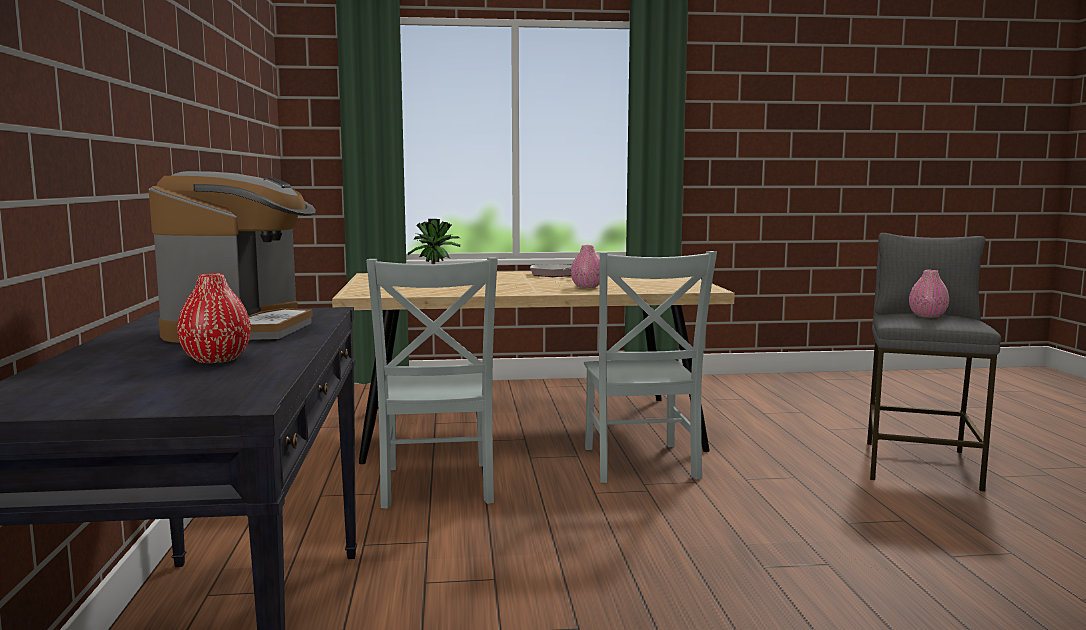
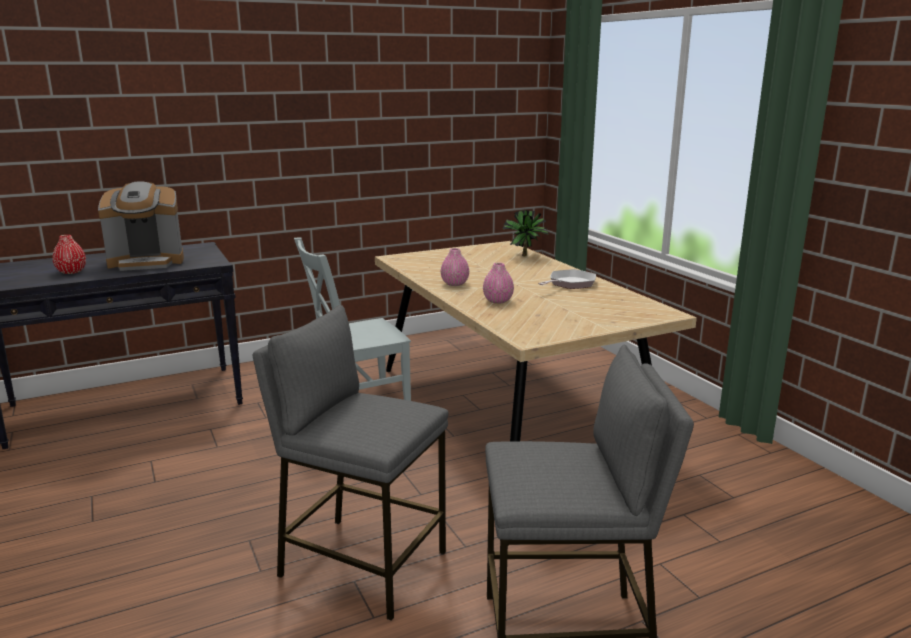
camera: 70 degrees right, 10 degrees up
(640, 465) = (449, 464): grey chair -> none
(819, 517) = (362, 564): none -> grey stool
(927, 316) = (561, 464): pink vase -> pink vase (455, 284)

